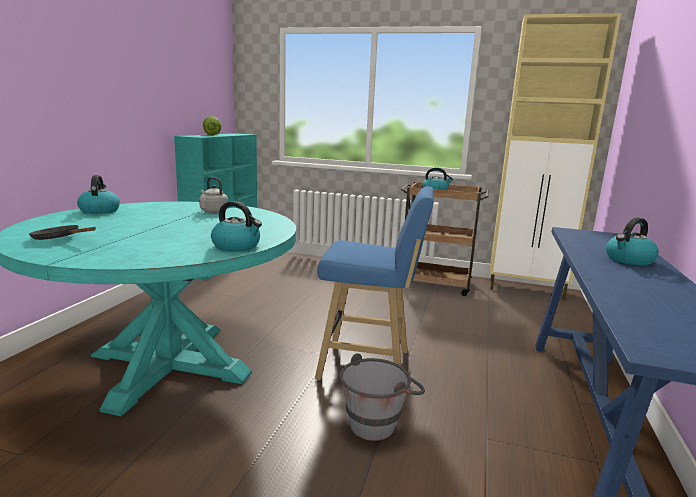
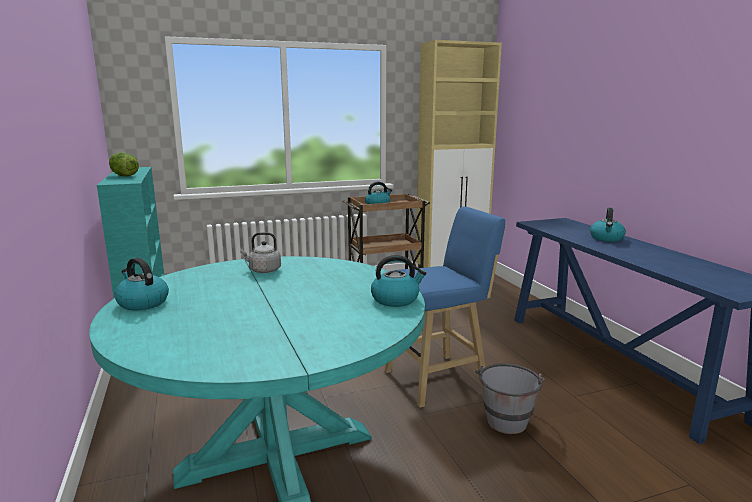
camera: 35 degrees left, 0 degrees up
(59, 239) = (220, 346): black frying pan -> none

